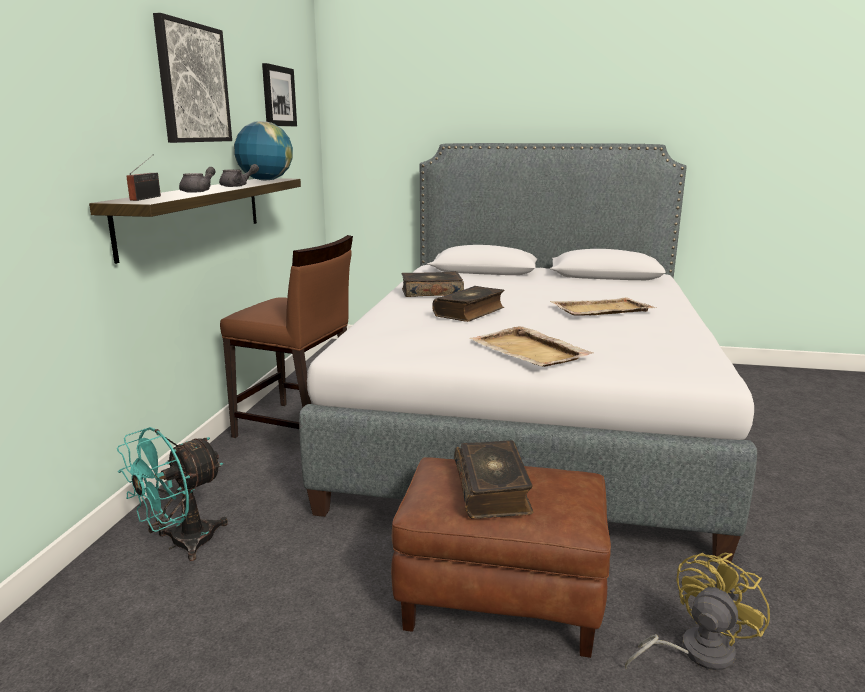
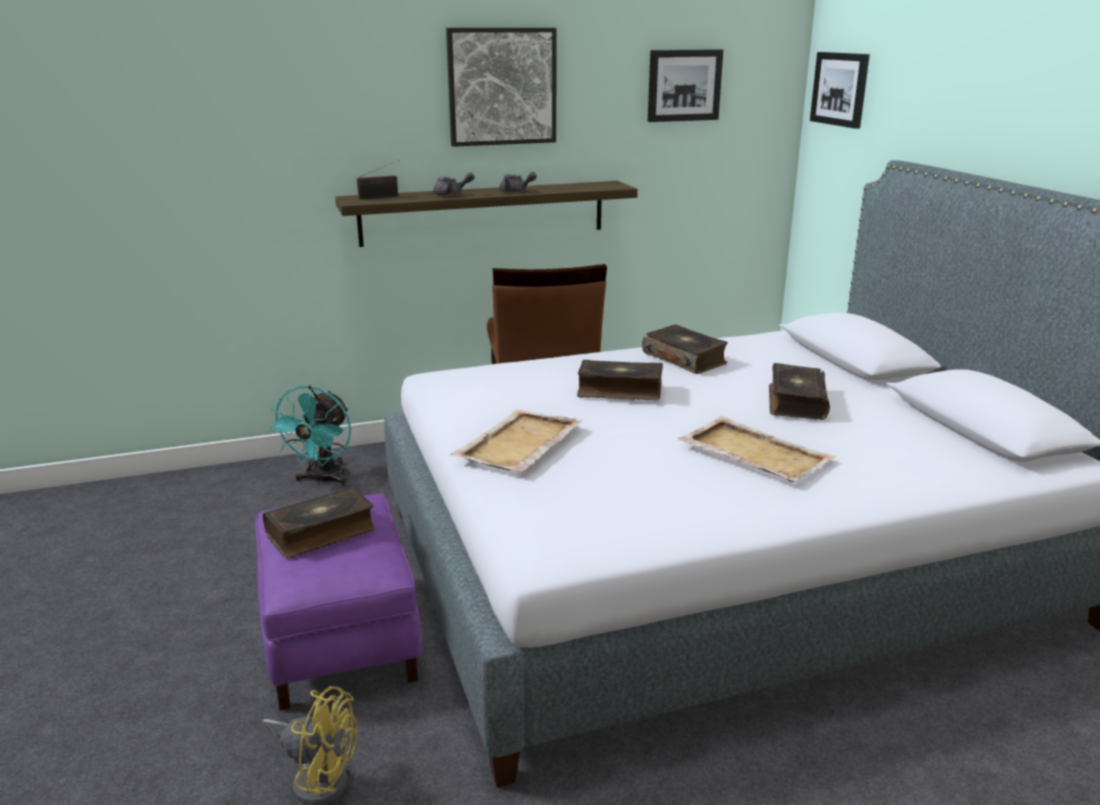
camera: 60 degrees right, 5 degrees up
(181, 544) = (323, 480): turquoise fan -> turquoise fan turned 90 degrees counterclockwise
(265, 180) = (588, 186): globe -> none
(363, 103) = (840, 89): none -> picture
(502, 596) = (341, 641): brown ottoman -> purple ottoman
(537, 290) = (795, 402): none -> book

